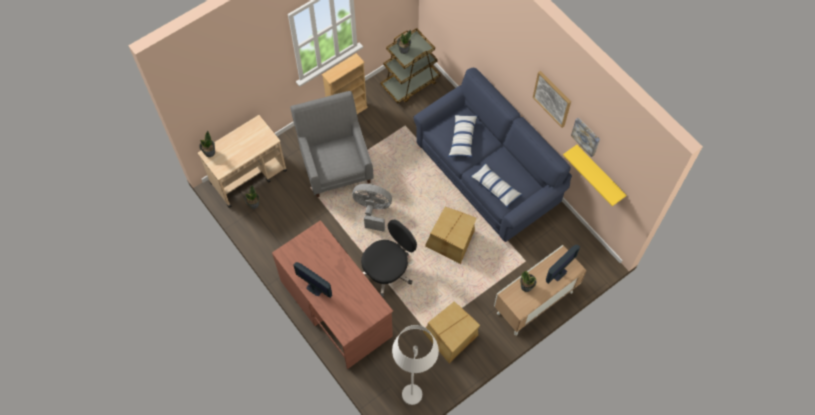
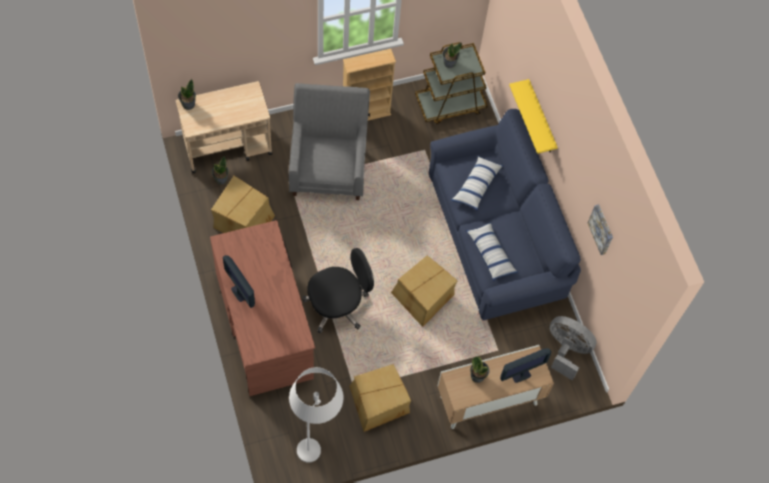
camera: 15 degrees right, 0 degrees up
(285, 230) = (243, 219): none -> cardboard box
(373, 210) = (349, 232): grey fan -> grey fan (566, 350)
(552, 98) = (580, 173): picture -> none
(599, 174) = (605, 278): yellow shelf -> yellow shelf (541, 119)

